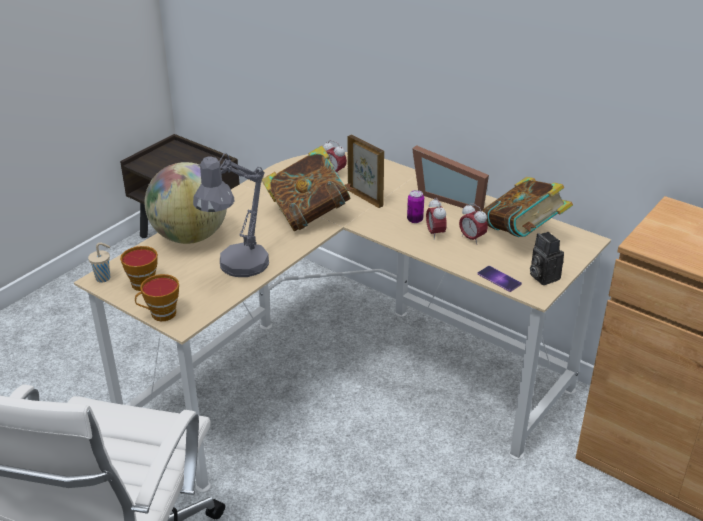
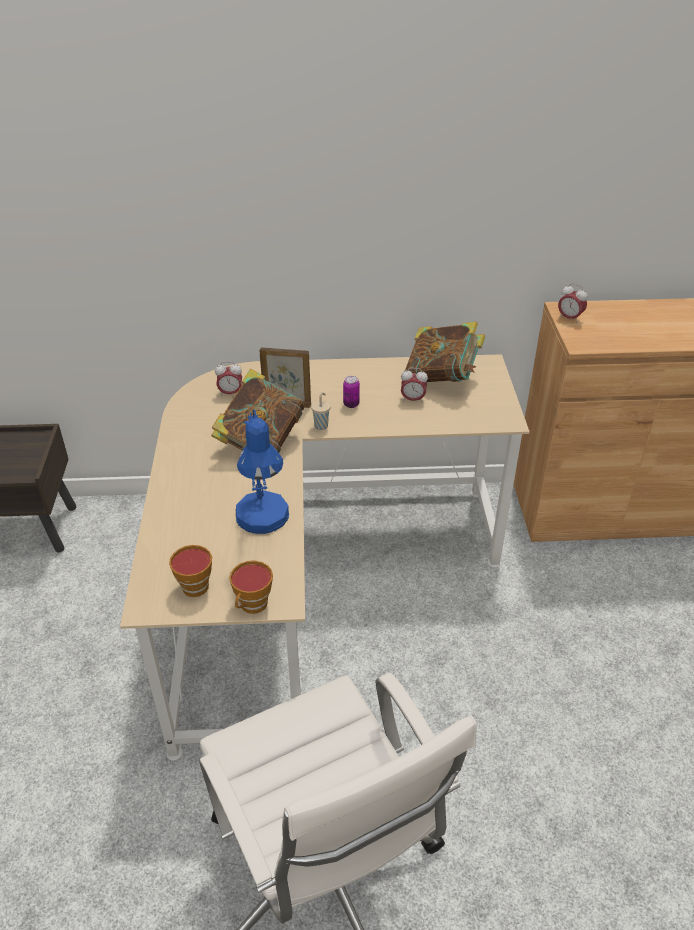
camera: 40 degrees left, 5 degrees up
(104, 278) = (147, 604): beige cup -> beige cup (321, 425)
(190, 236) = (178, 517): globe -> none
(237, 268) = (263, 523): grey table lamp -> blue table lamp
(435, 234) = (381, 409): alarm clock -> alarm clock (569, 318)
(450, 197) = (353, 372): picture frame -> none
(499, 279) = (472, 423): phone -> none
(542, 276) = (496, 406): camera -> none

